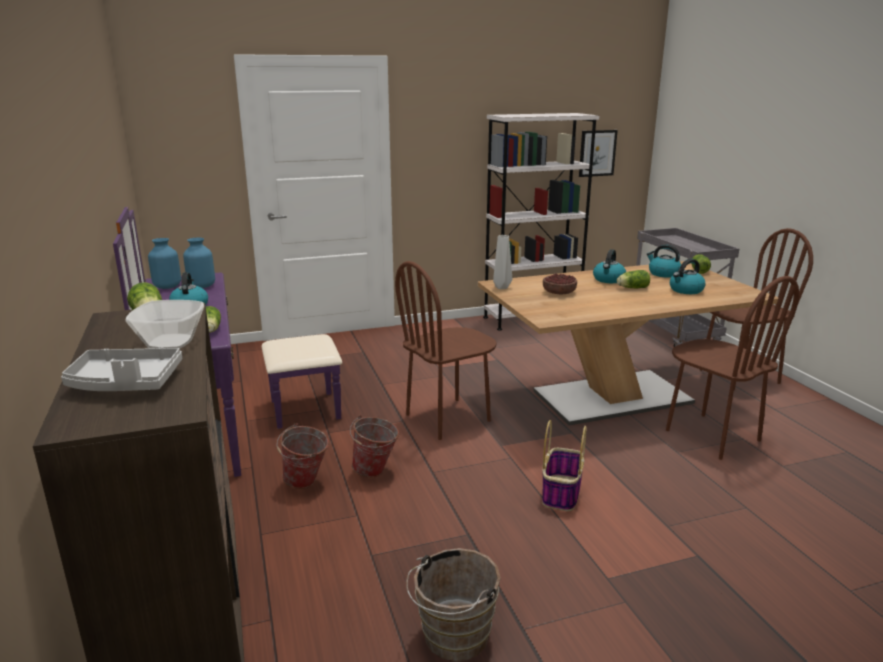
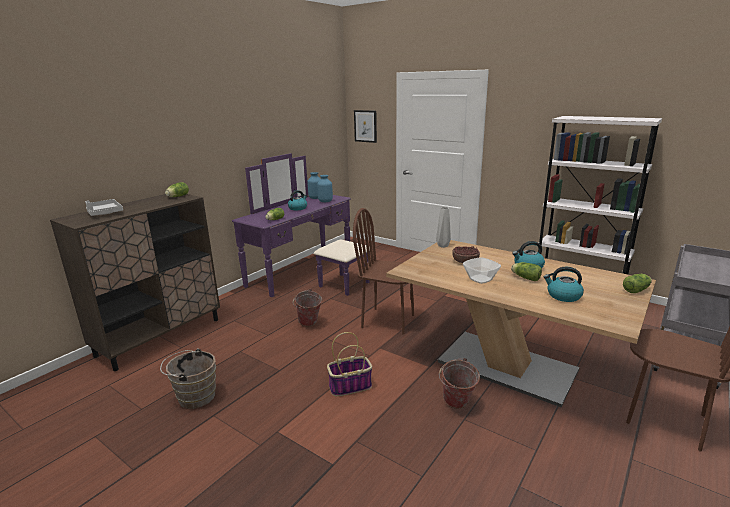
camera: 55 degrees right, 0 degrees up
(172, 342) = (150, 206): bowl -> bowl (481, 279)
(306, 483) = (280, 312): bucket -> bucket (456, 405)
(597, 153) = (688, 160): picture -> picture (365, 126)
(663, 274) = (590, 280): kettle -> none
(712, 435) = (516, 431): brown chair -> none

